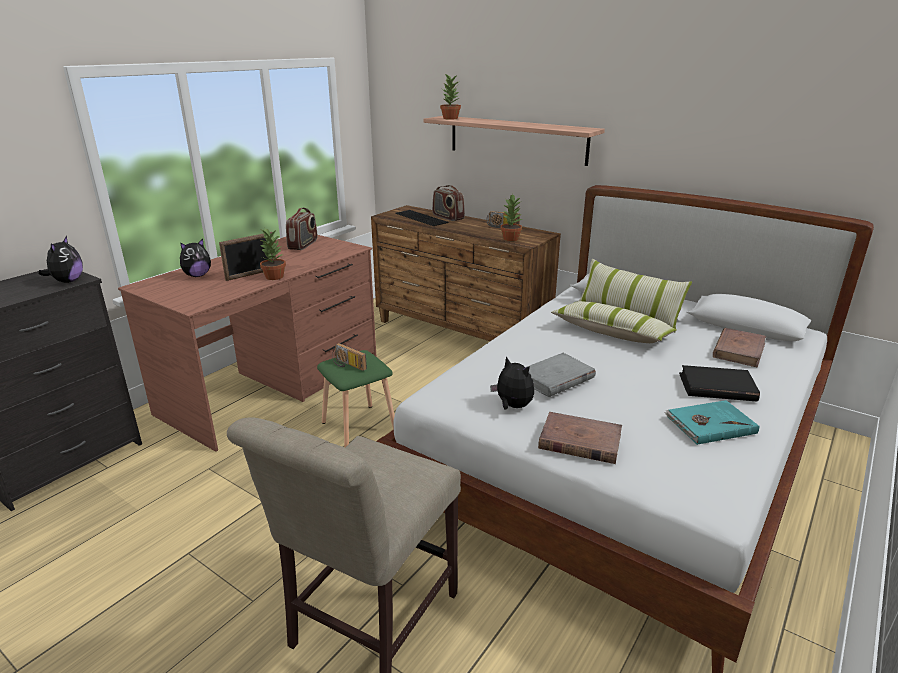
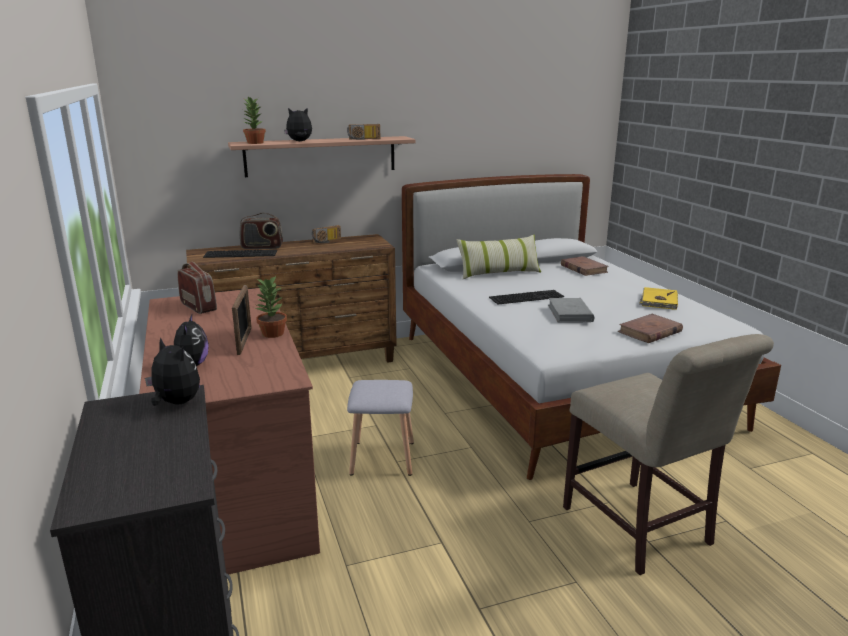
camera: 55 degrees left, 5 degrees down
(347, 365) = (382, 392): radio -> radio (364, 139)
(358, 427) = (383, 458): green stool -> grey stool
(511, 239) = (362, 246): potted plant -> none
(512, 406) = (589, 335): plush toy -> plush toy (299, 141)
(575, 345) = (526, 296): none -> keyboard
(611, 333) = (520, 285): pillow -> none
(709, 424) = (658, 301): turquoise book -> yellow book
(716, 387) = (620, 286): black book -> none

